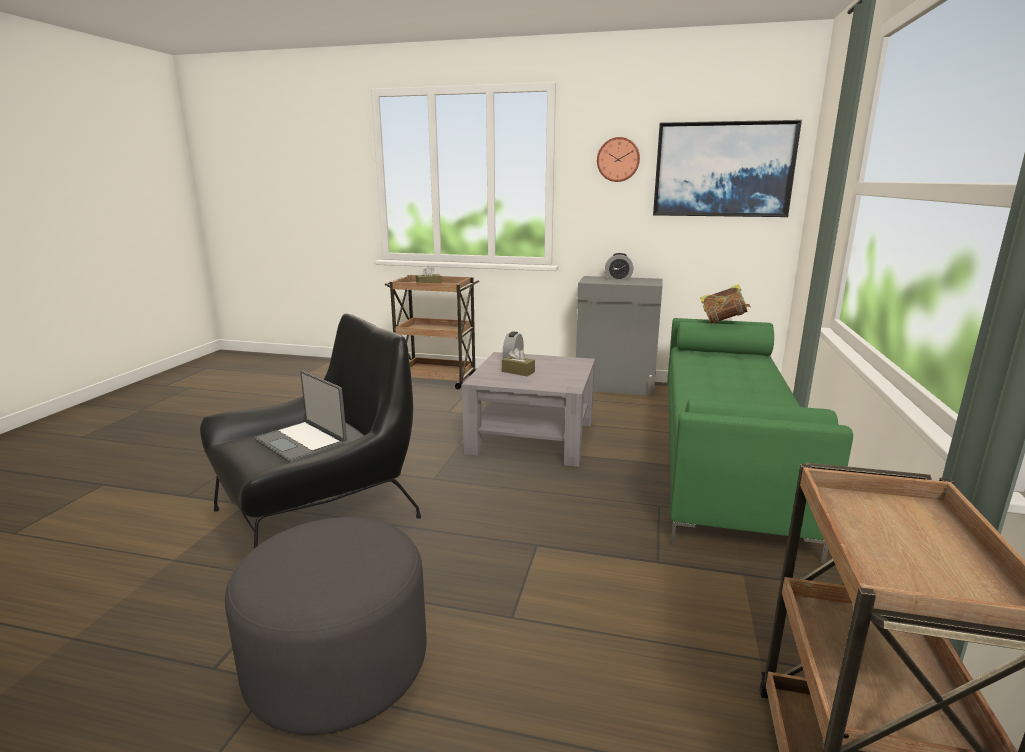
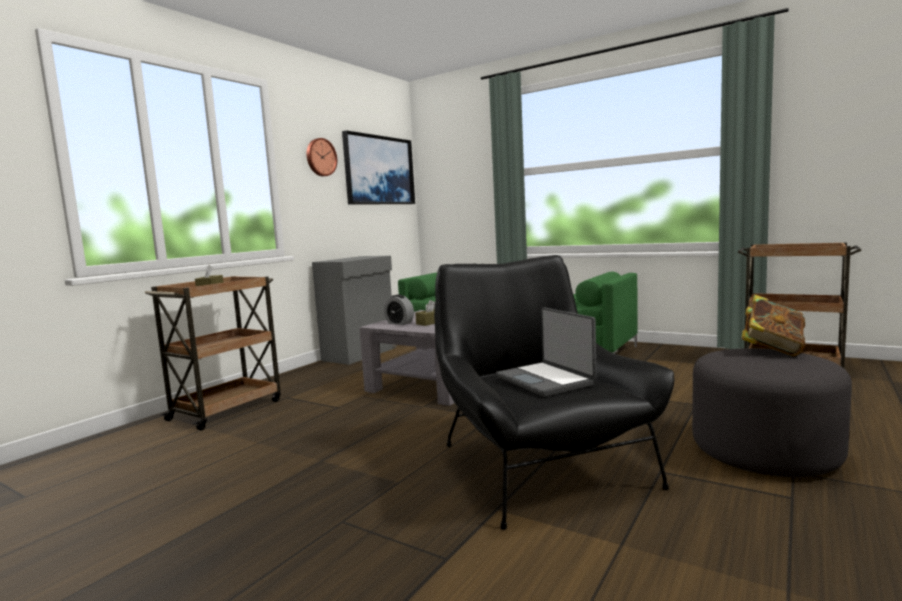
camera: 70 degrees left, 10 degrees down
(302, 443) = (546, 380): laptop -> laptop turned 90 degrees clockwise
(618, 279) = (345, 258): alarm clock -> none
(722, 321) = (429, 274): book -> book (772, 350)

